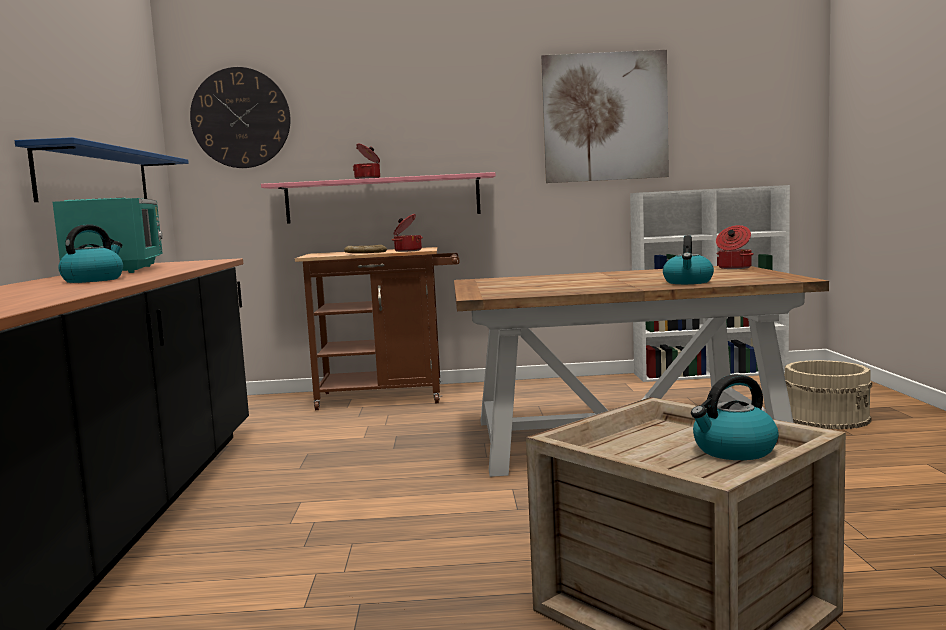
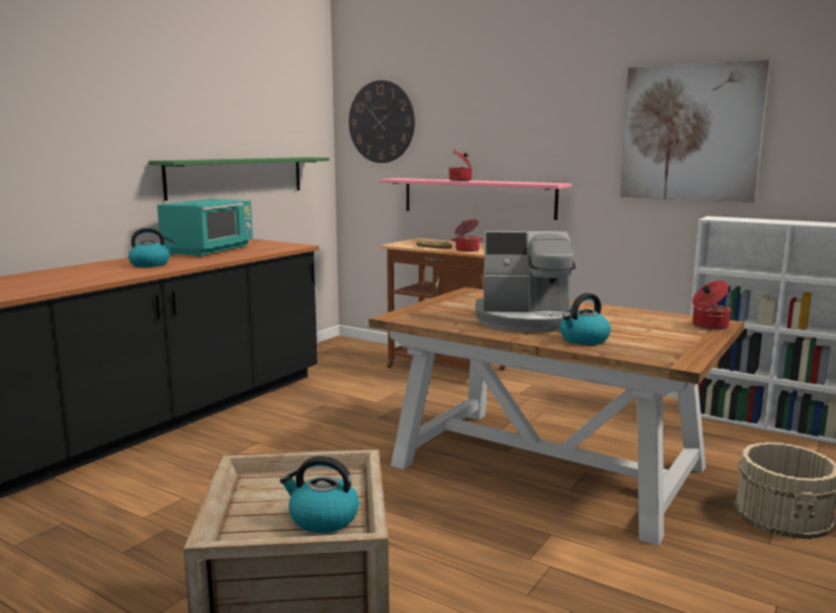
camera: 35 degrees right, 5 degrees up
(96, 178) = (237, 176): blue shelf -> green shelf
(599, 283) = (525, 320): none -> coffee machine

